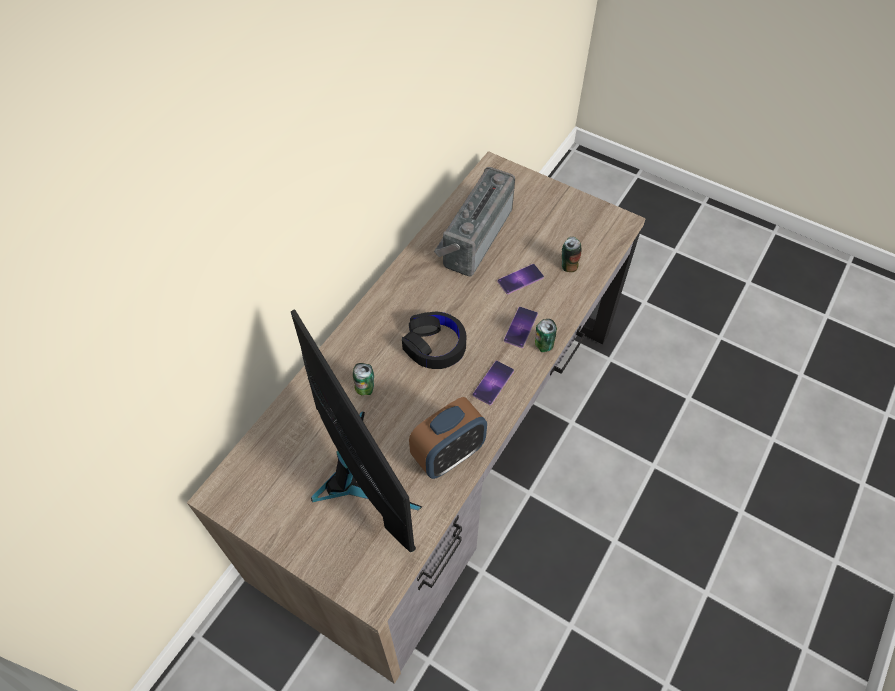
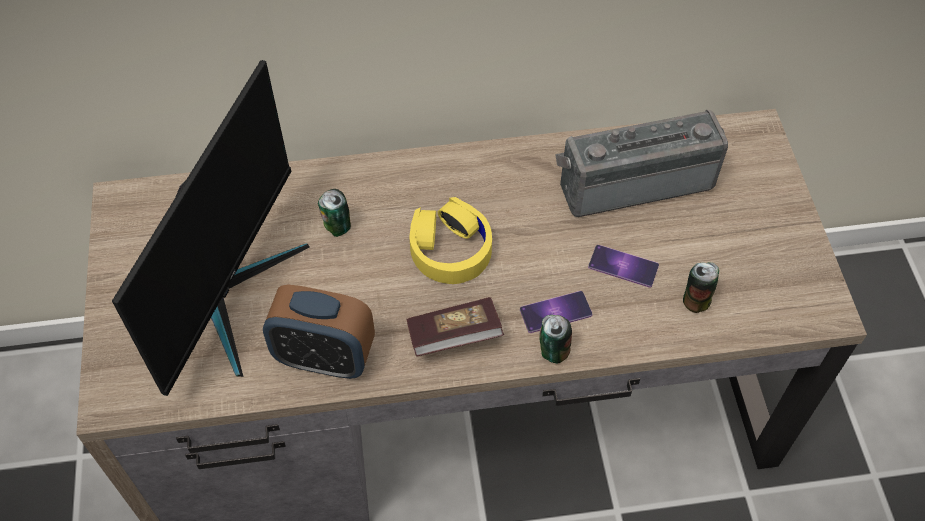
camera: 50 degrees right, 0 degrees up
(435, 345) = (450, 248): black headphones -> yellow headphones
(493, 382) = (454, 336): phone -> book

